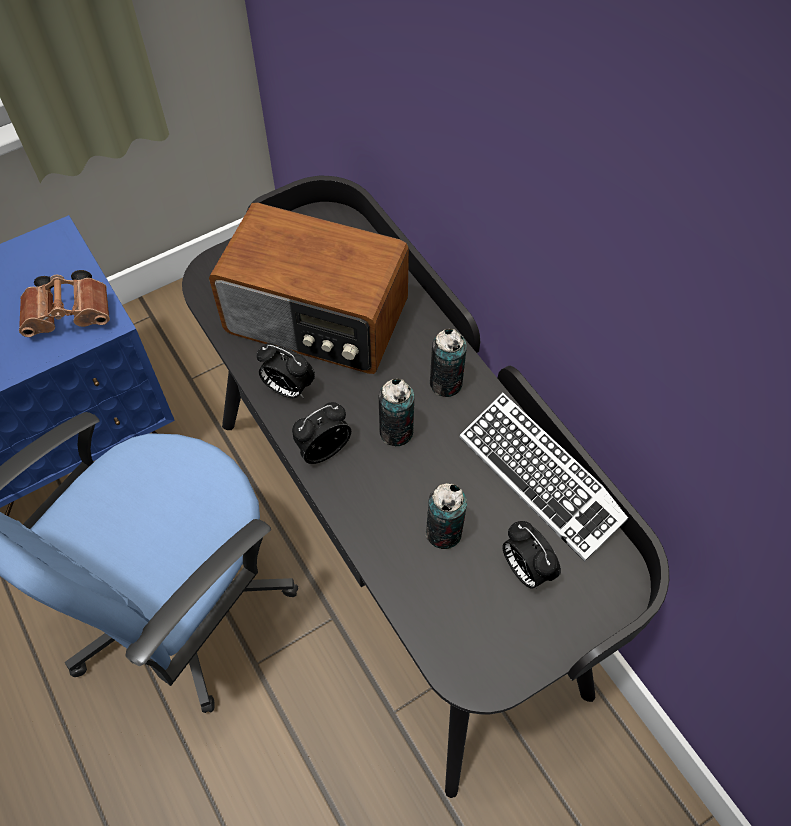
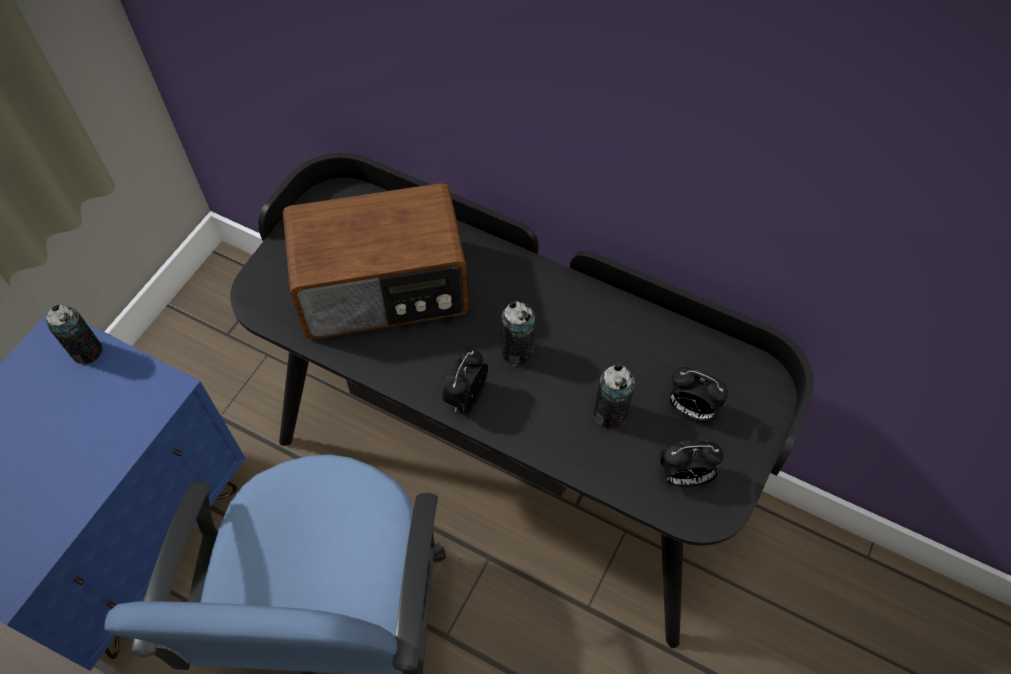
camera: 30 degrees left, 0 degrees up
(71, 314) = (125, 398): brown binoculars -> none
(288, 389) = (400, 361): alarm clock -> alarm clock (684, 476)
(446, 383) = (531, 292): can -> can (87, 351)
(541, 479) = (657, 332): keyboard -> none

